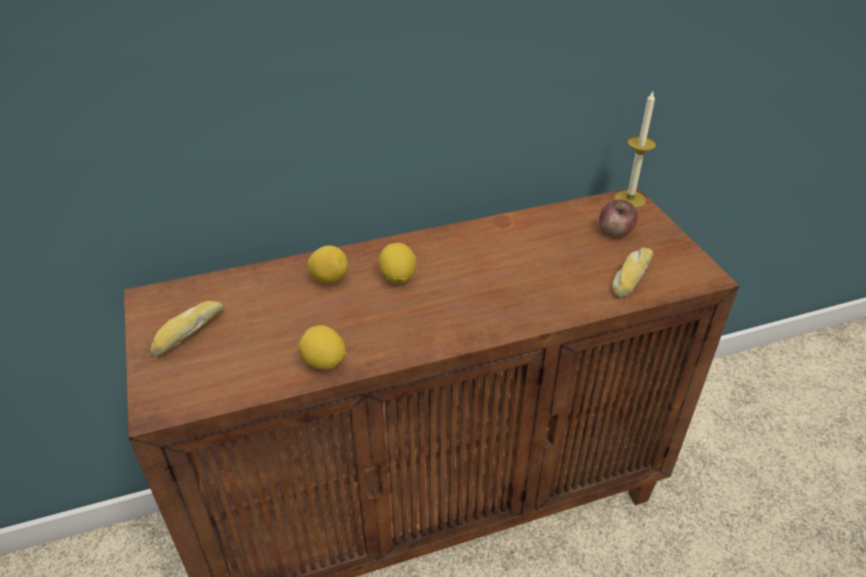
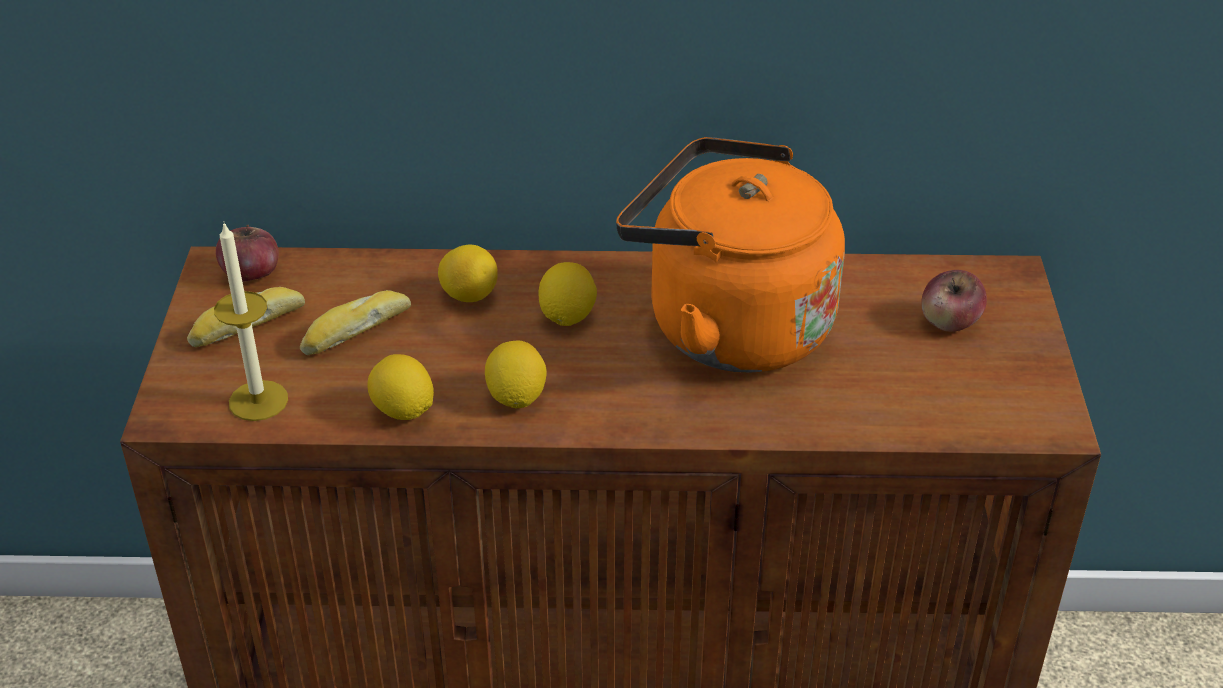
camera: 20 degrees right, 0 degrees up
(176, 298) = (251, 274): none -> apple
(393, 335) = (516, 397): none -> lemon
(495, 261) = (727, 325): none -> orange kettle
(630, 199) = (1011, 275): candle -> candle (258, 400)
(630, 277) = (926, 398): bread -> bread (355, 331)

